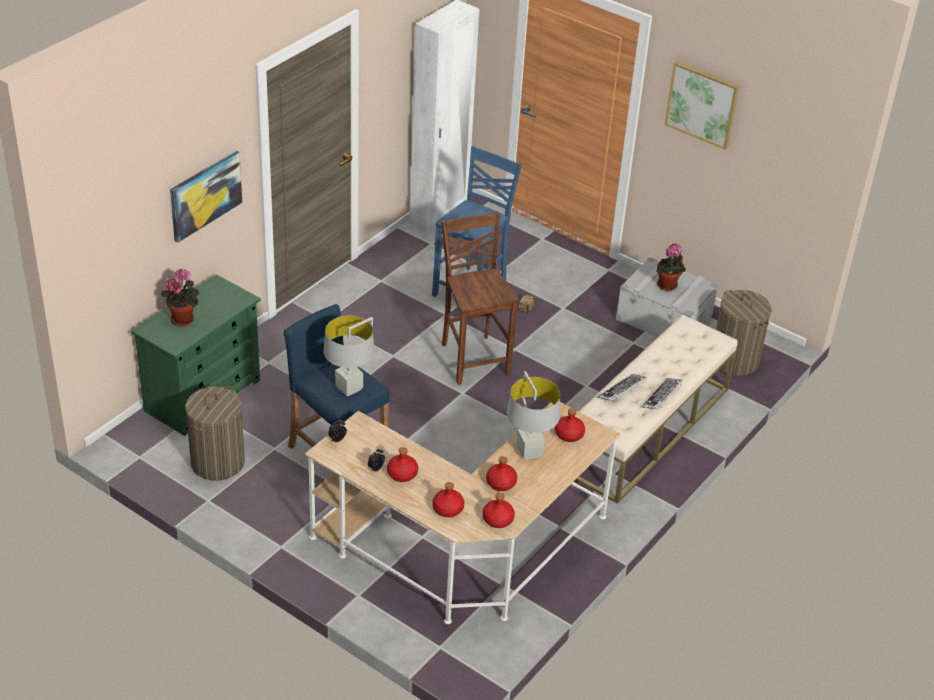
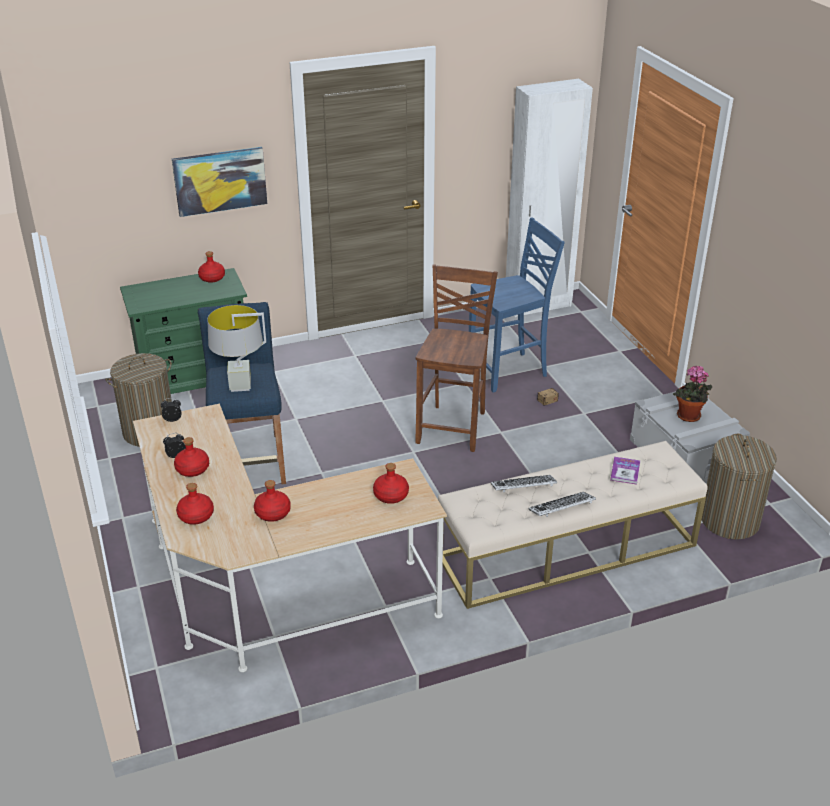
camera: 35 degrees right, 5 degrees down
(184, 318) = (169, 290): potted plant -> none
(498, 520) = (230, 545): red bottle -> red bottle (212, 278)
(529, 451) = (333, 495): grey table lamp -> none
(678, 350) = (625, 471): none -> book
(702, 104) = (764, 209): picture -> none

